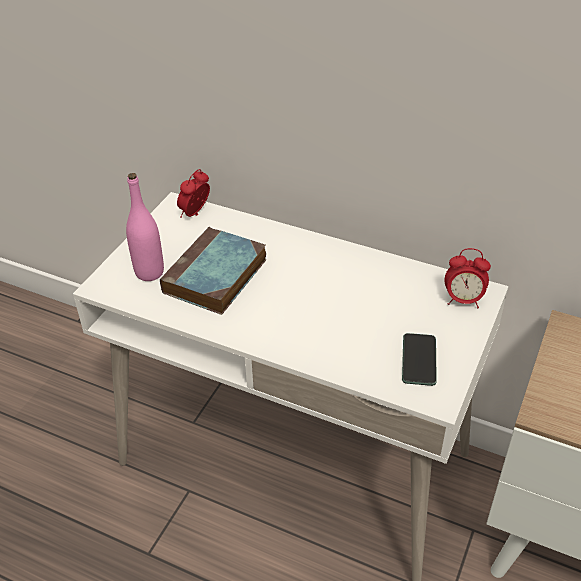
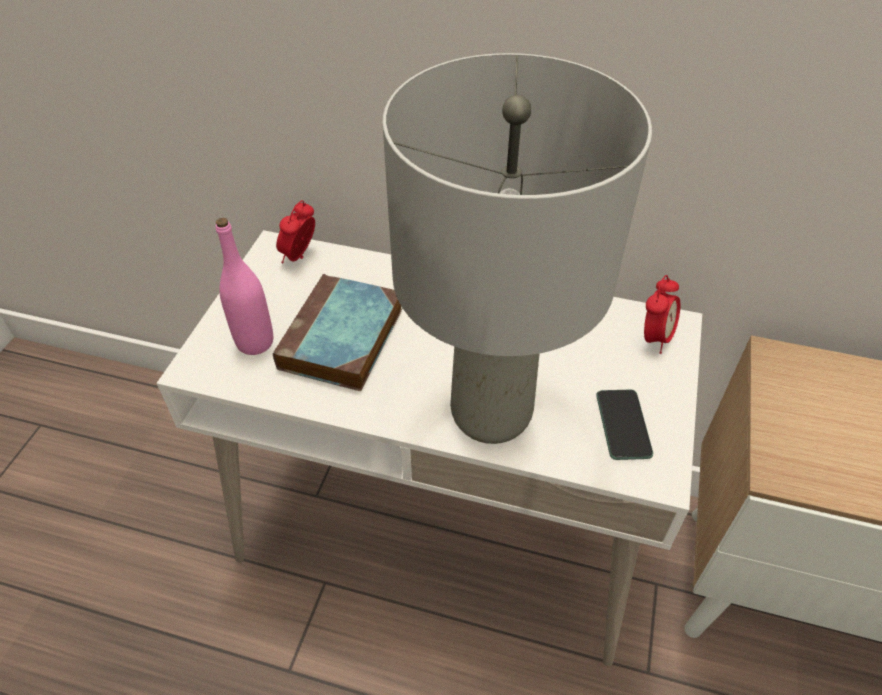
camera: 10 degrees left, 5 degrees up
(317, 341) = (491, 414): none -> grey table lamp
(463, 300) = (655, 338): alarm clock -> alarm clock turned 60 degrees counterclockwise

